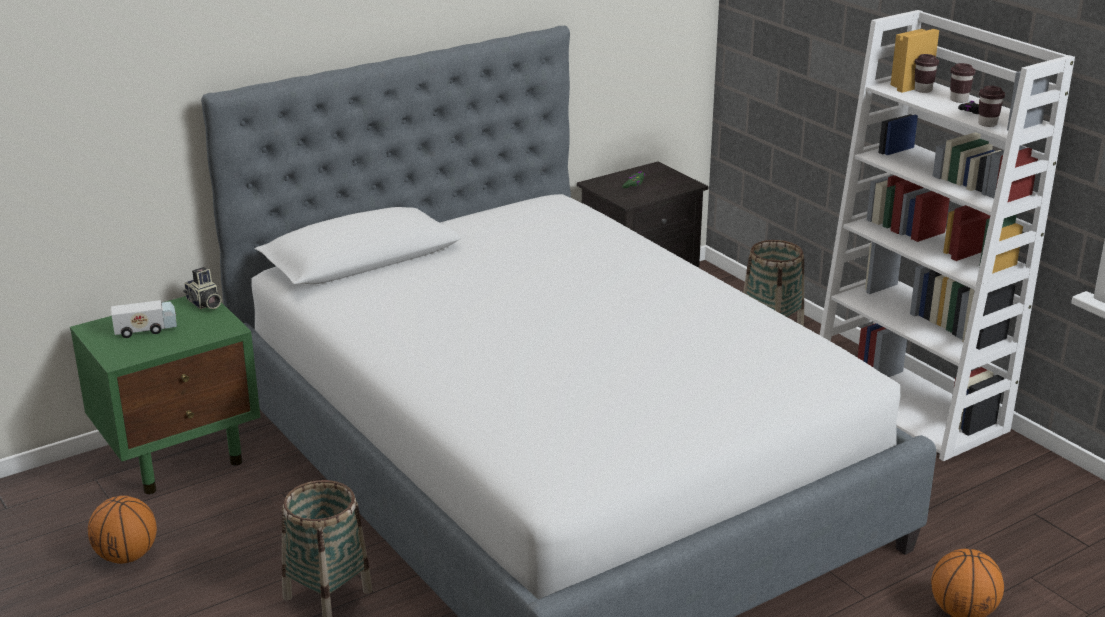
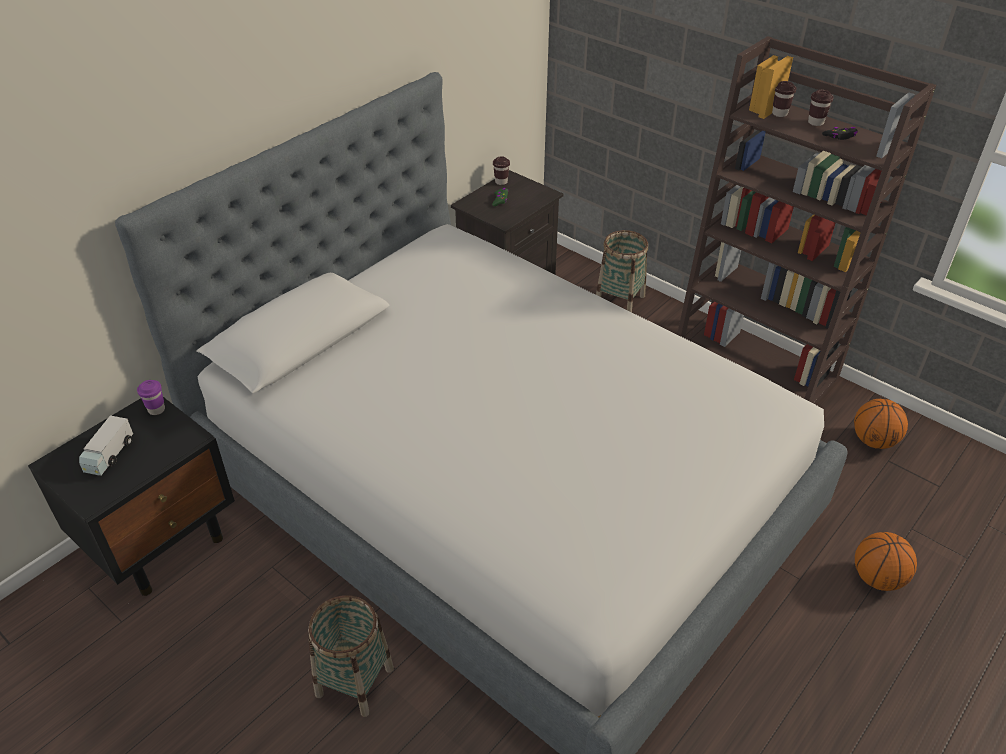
camera: 15 degrees left, 15 degrees up
(126, 556) = (149, 678): basketball -> basketball (873, 441)
(146, 330) = (109, 455): toy truck -> toy truck turned 135 degrees clockwise
(180, 456) = (162, 542): green nightstand -> black nightstand
(204, 304) = (156, 409): camera -> purple cup
(911, 406) = (756, 365): white bookcase -> brown bookcase
(987, 124) = (856, 151): brown cup -> brown cup (501, 182)

